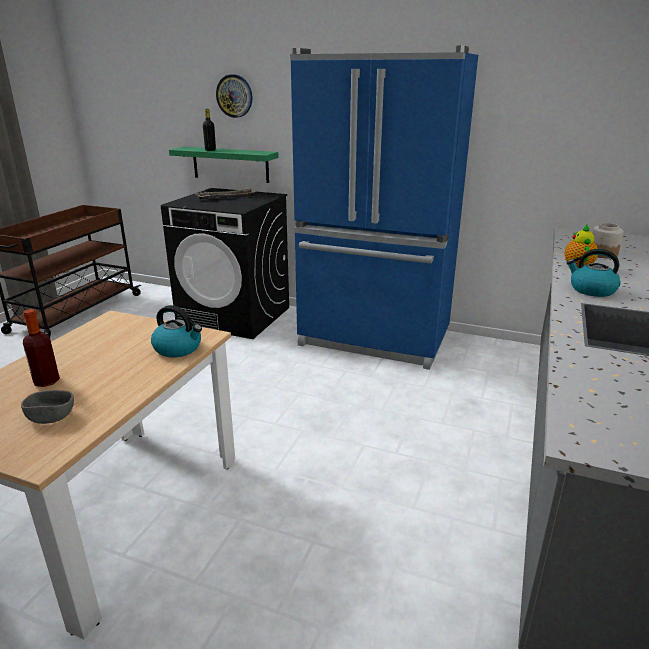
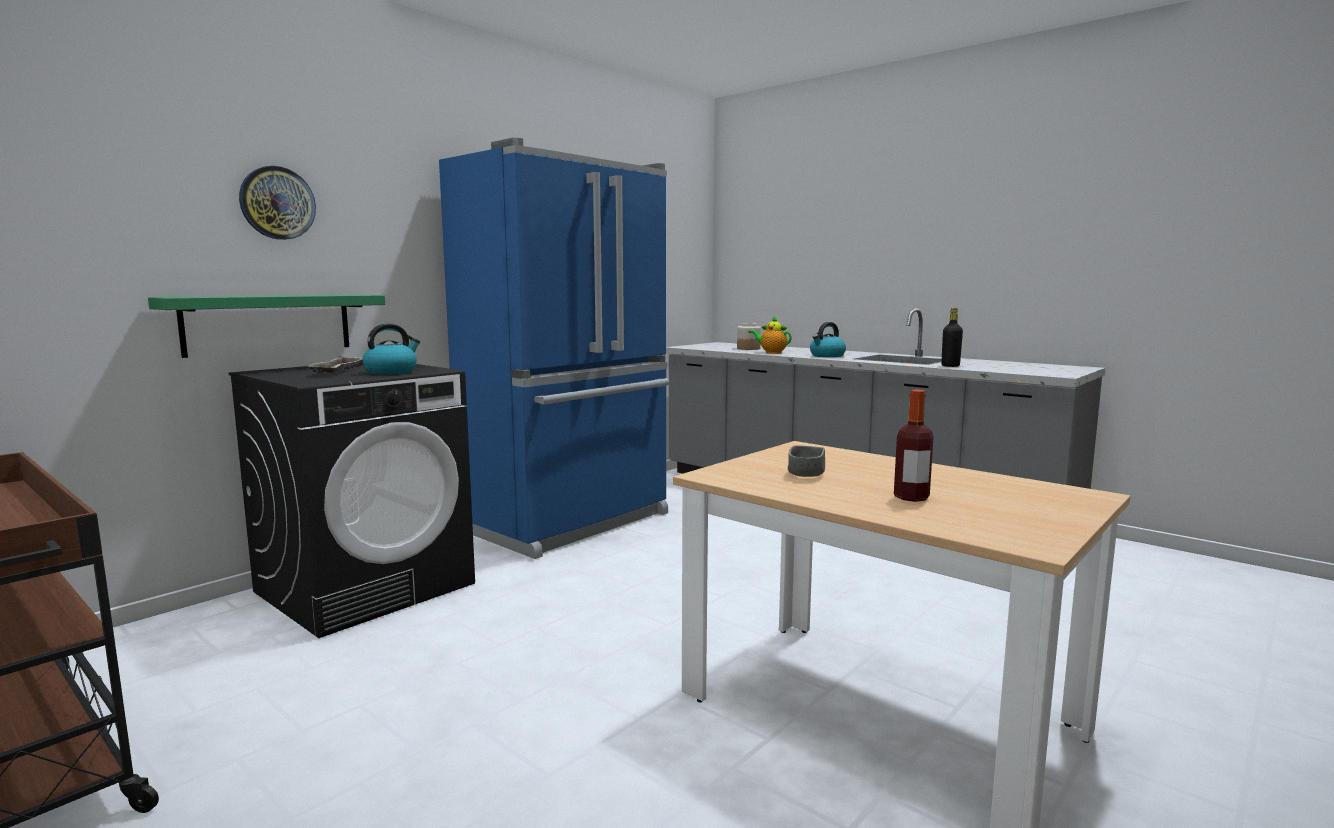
camera: 70 degrees left, 15 degrees down
(51, 417) = (1002, 493): grey bowl -> grey bowl (806, 474)
(178, 348) = (832, 455): kettle -> kettle (391, 372)
(210, 150) = (256, 295): black bottle -> black bottle (950, 366)

